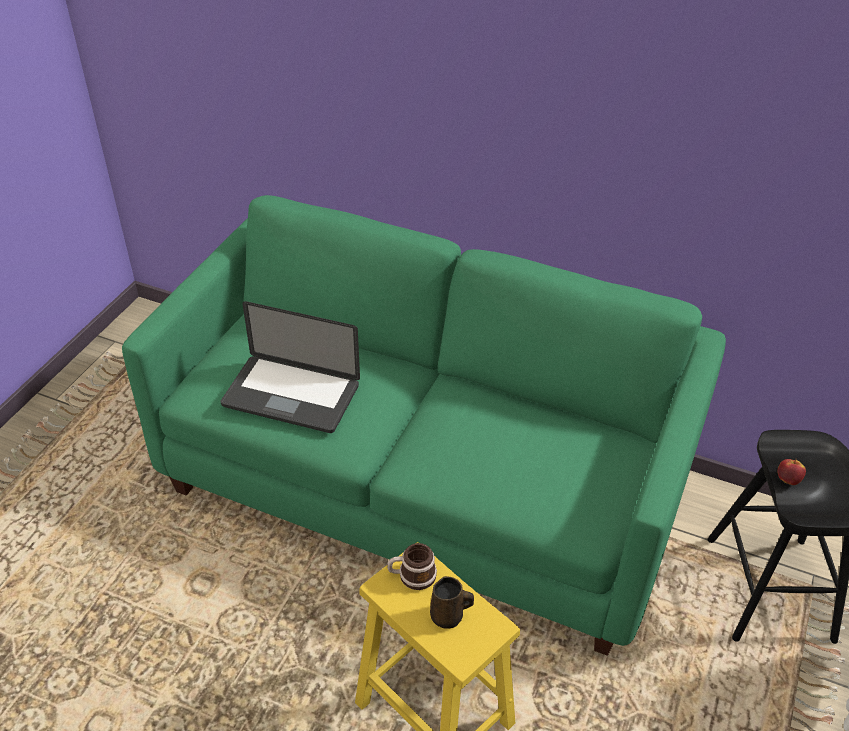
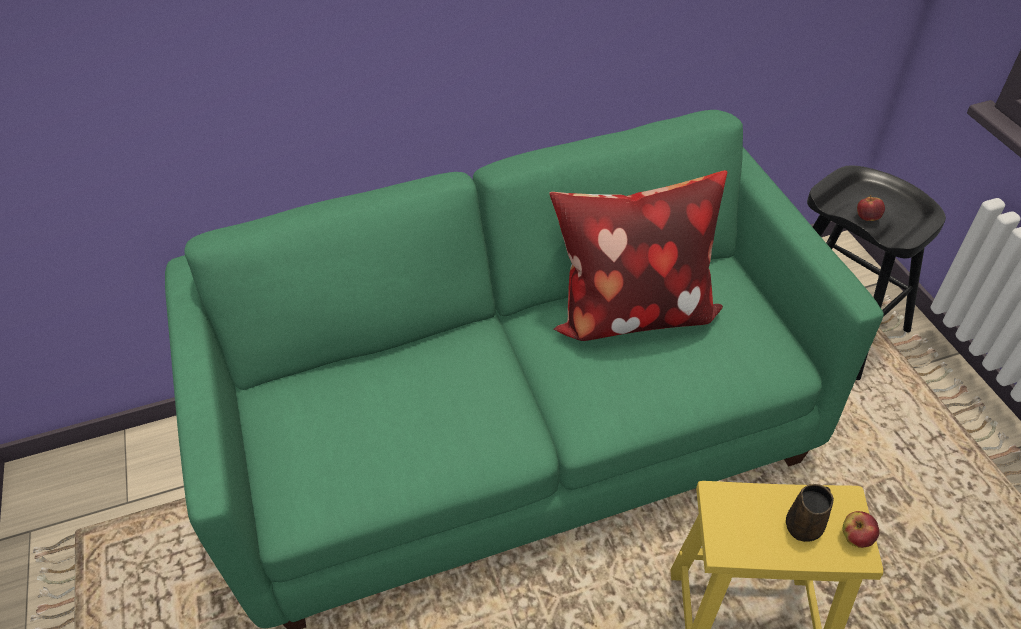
camera: 40 degrees left, 5 degrees up
(291, 395) = (403, 436): laptop -> none
(412, 576) = (734, 515): mug -> none
(471, 649) = (856, 537): none -> apple
(522, 424) = (632, 311): none -> pillow

